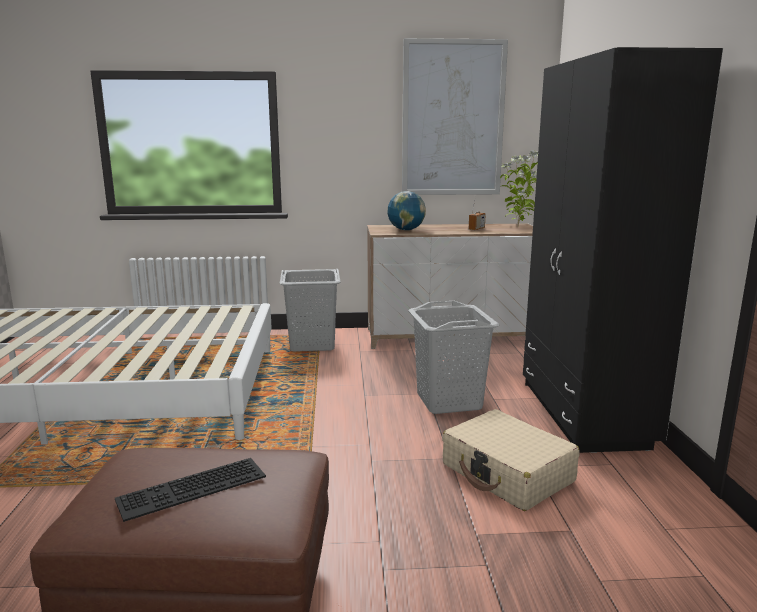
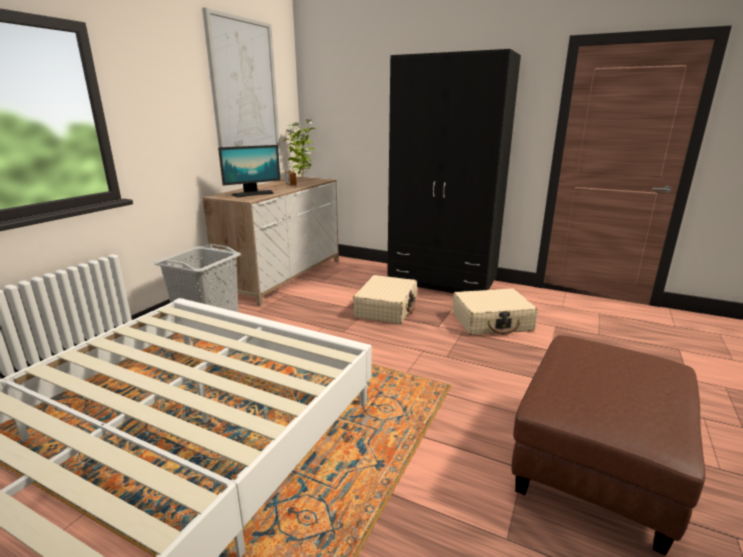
camera: 60 degrees left, 5 degrees up
(192, 489) = (626, 382): keyboard -> none
(406, 230) = (253, 194): globe -> monitor
(449, 401) = (386, 308): grey laundry basket -> beige suitcase

